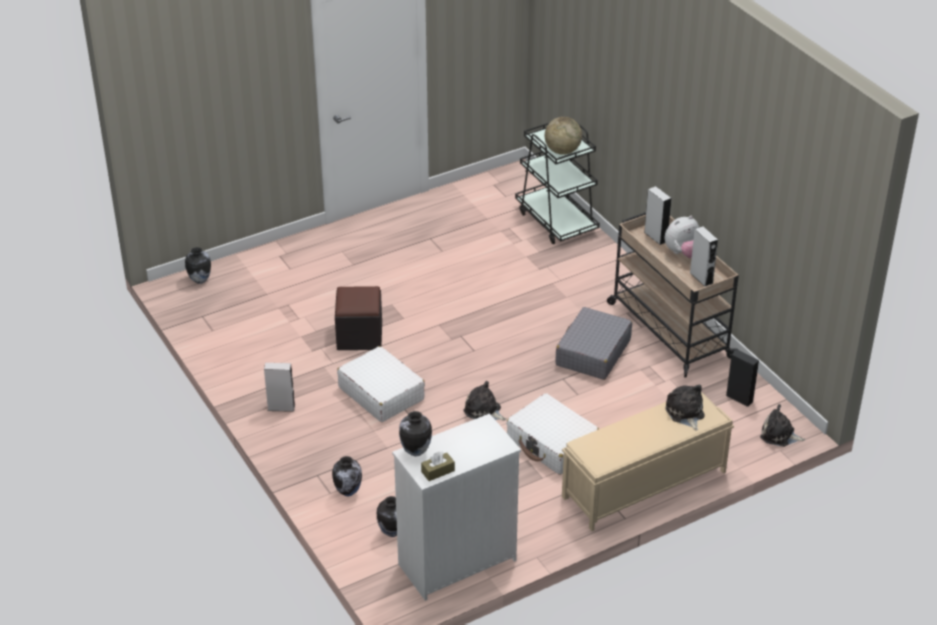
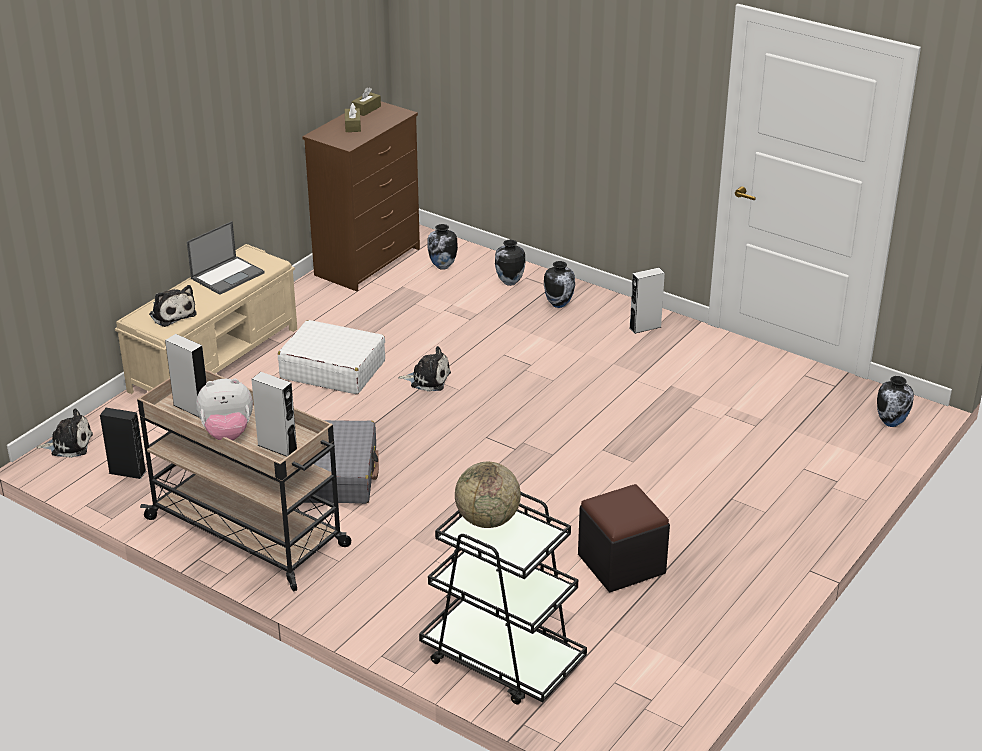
camera: 155 degrees right, 5 degrees down
(359, 336) = (634, 415): black ottoman -> black ottoman (621, 564)
(381, 393) = (554, 366): white suitcase -> none
(415, 451) = (396, 116): vase -> vase (559, 304)
(455, 562) = (369, 261): white dresser -> brown dresser
(465, 449) = (352, 126): none -> brown tissue box
(625, 442) = (228, 275): none -> laptop
(683, 253) = (227, 434): plush toy -> plush toy turned 135 degrees counterclockwise

